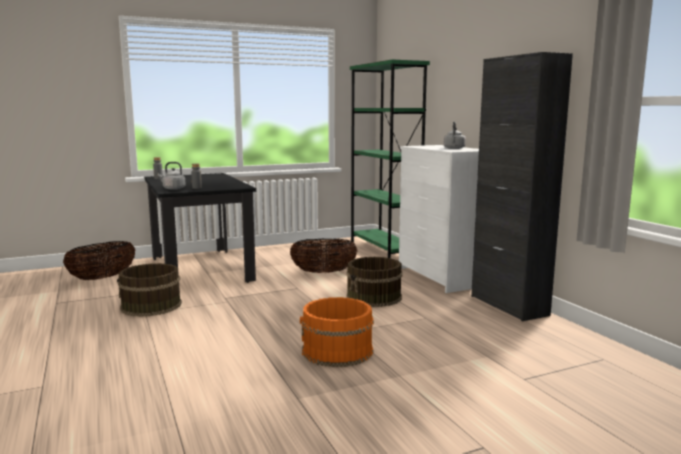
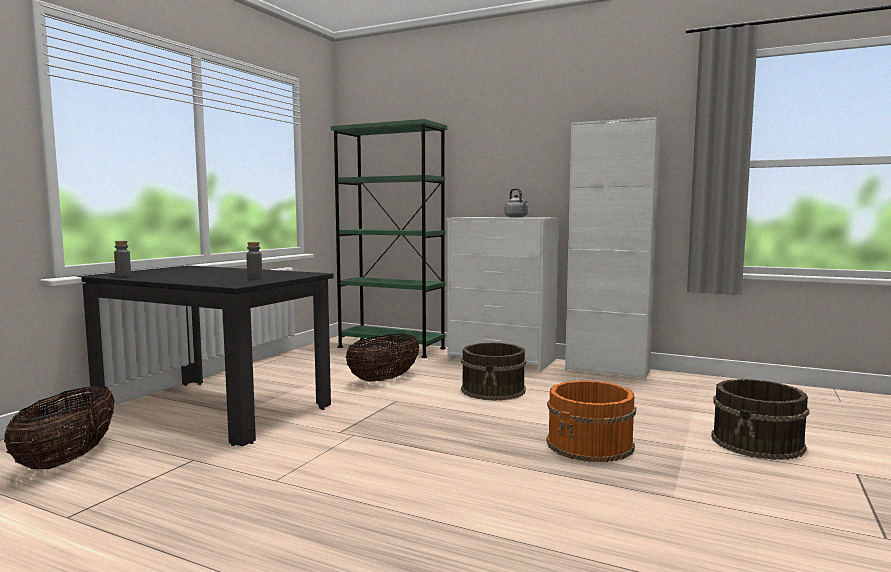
camera: 40 degrees left, 5 degrees down
(151, 306) = (260, 470): brown bucket -> brown bucket (758, 442)
(173, 189) = (225, 282): grey kettle -> none
(508, 305) = (607, 370): black cabinet -> white cabinet

